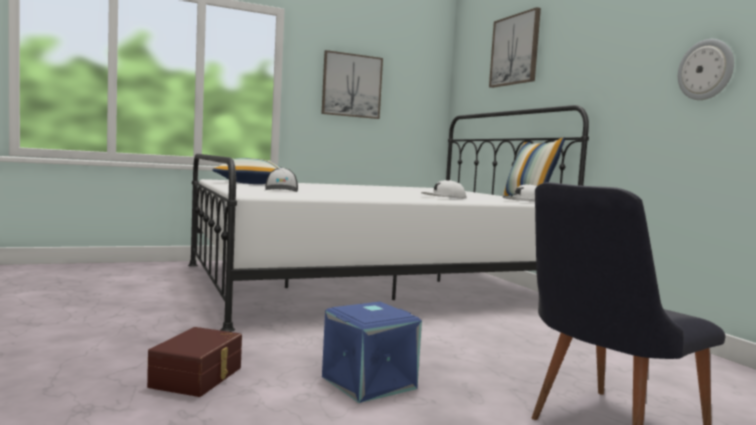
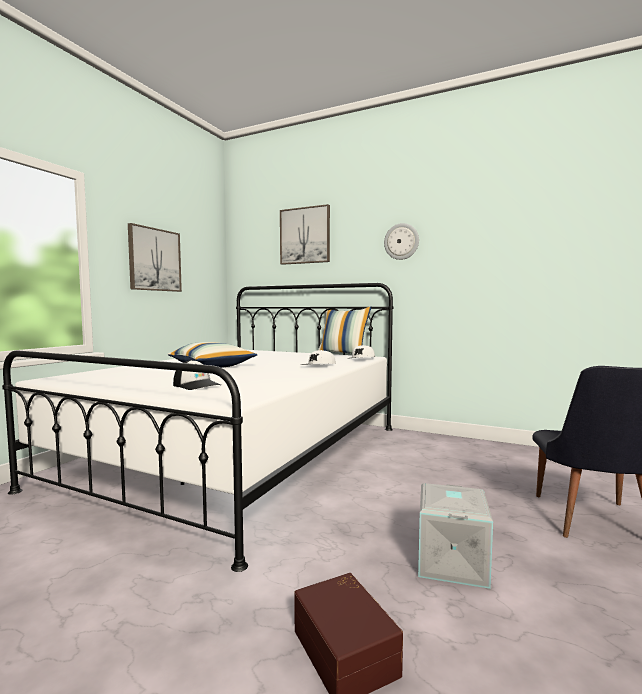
camera: 40 degrees left, 0 degrees up
(252, 183) = (109, 377): pillow -> pillow (212, 366)
(368, 382) = (450, 561): blue storage box -> grey storage box
(706, 70) = (483, 264): wall clock -> wall clock (401, 241)

